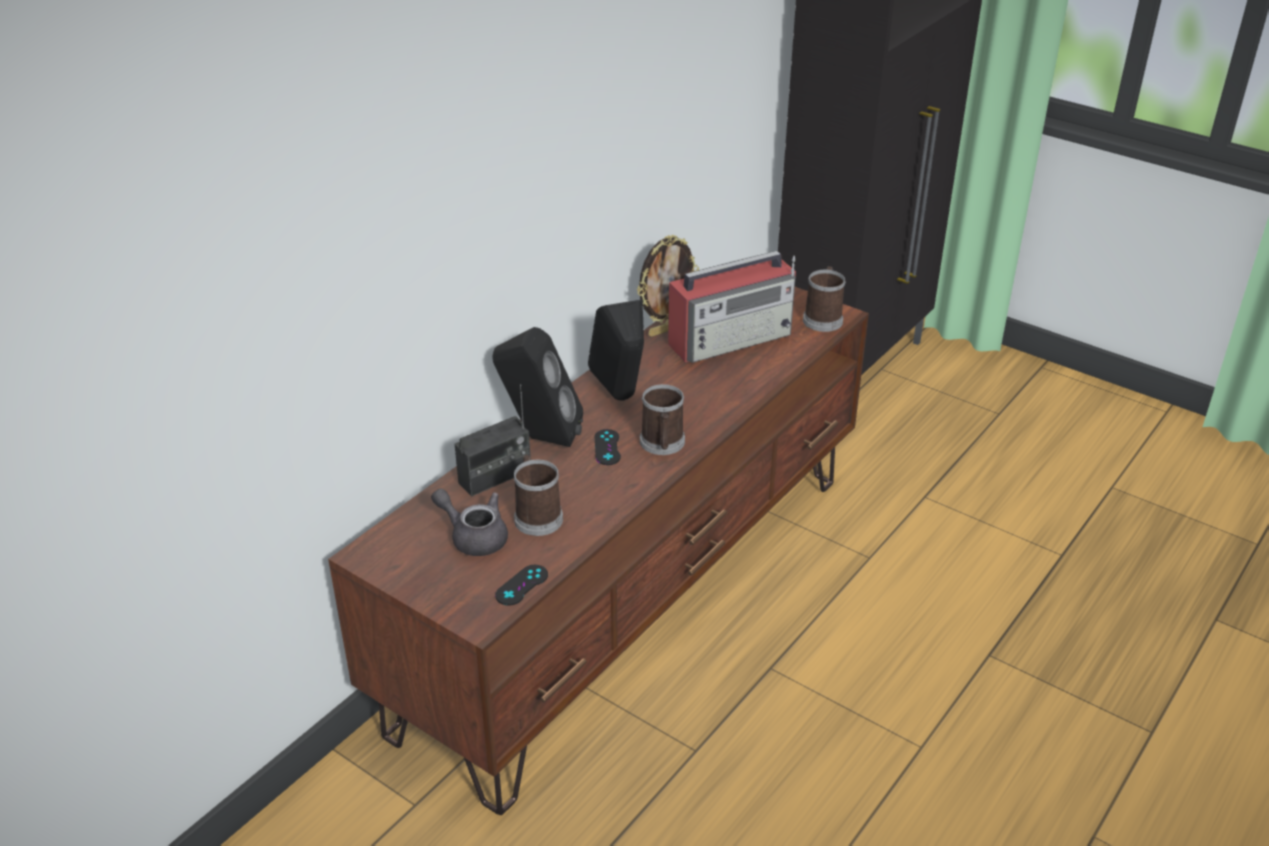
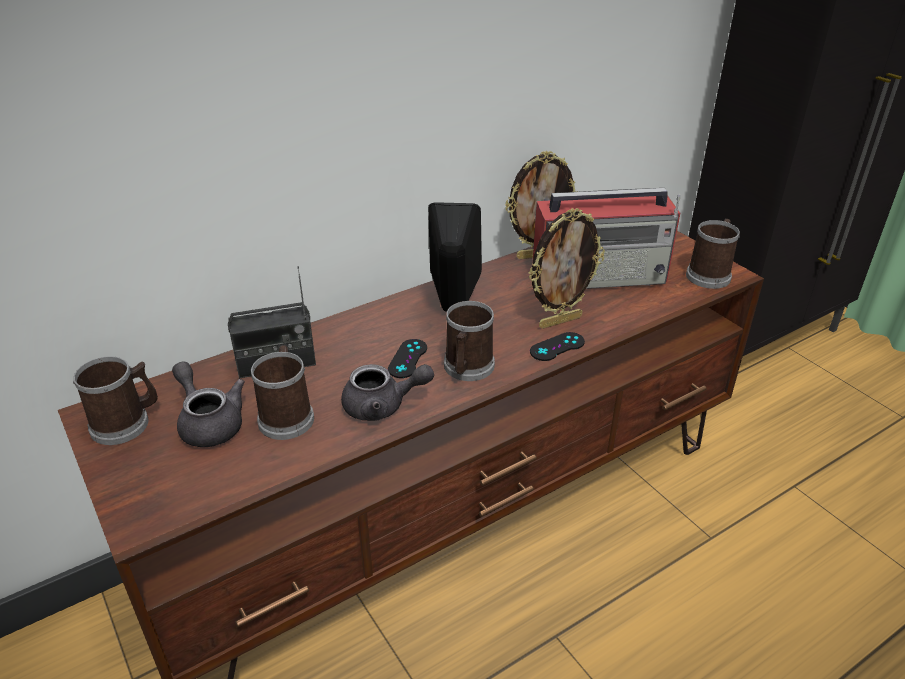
camera: 20 degrees right, 0 degrees up
(402, 554) = (126, 423): none -> mug
(522, 585) = (214, 493): black game controller -> black game controller (557, 347)
(539, 438) = (347, 334): black speaker -> none
(611, 490) = (383, 406): none -> grey teapot
(717, 387) = (559, 321): none -> picture frame

